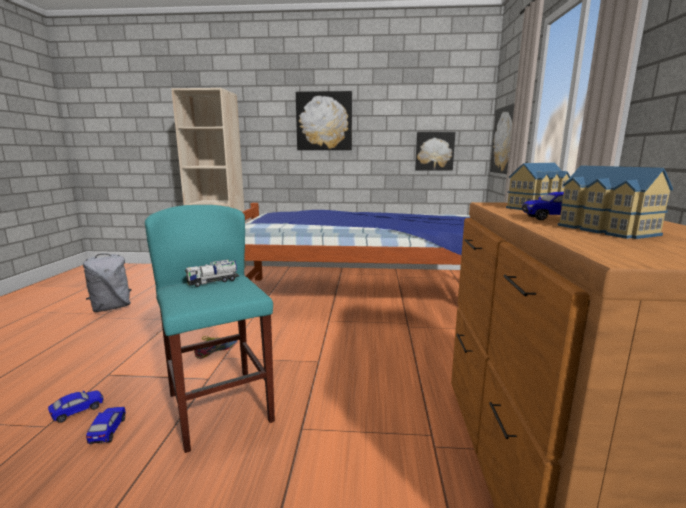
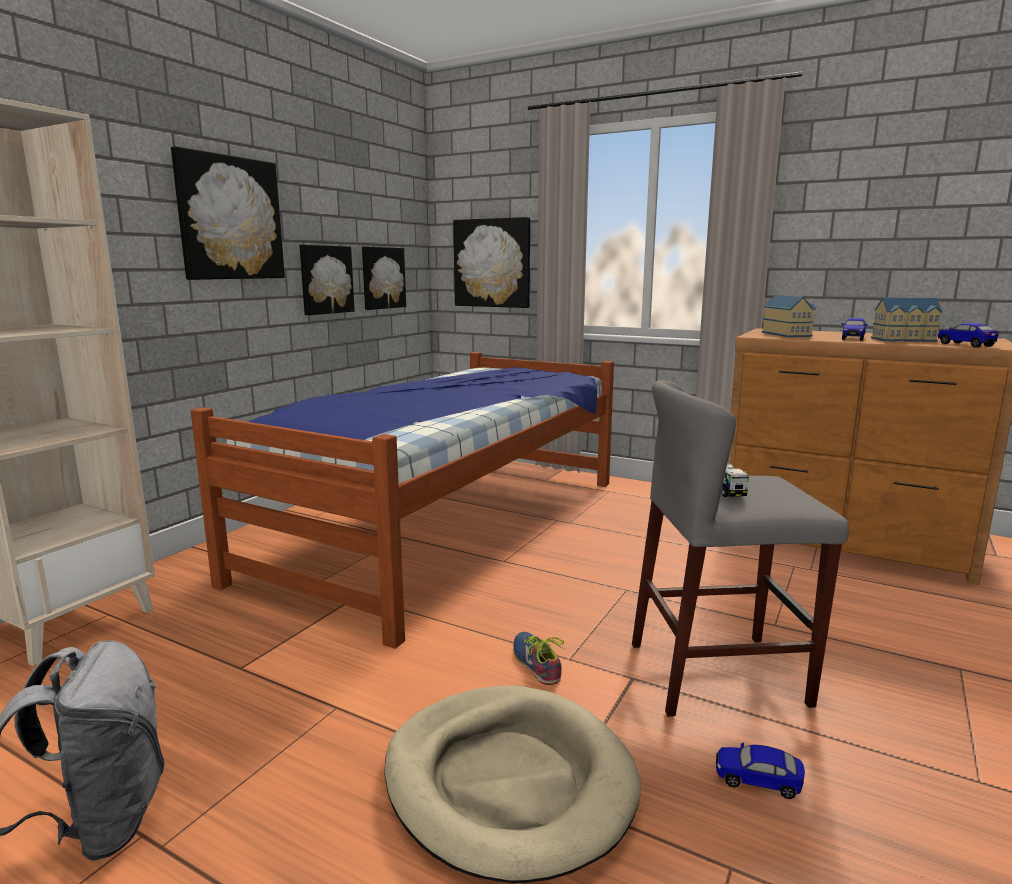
camera: 65 degrees left, 0 degrees up
(78, 411) = (688, 827): toy car -> toy car (965, 345)
(120, 362) = (508, 782): none -> beige dog bed
(220, 407) = (717, 673): turquoise stool -> grey stool
(384, 151) = (325, 279): none -> picture

